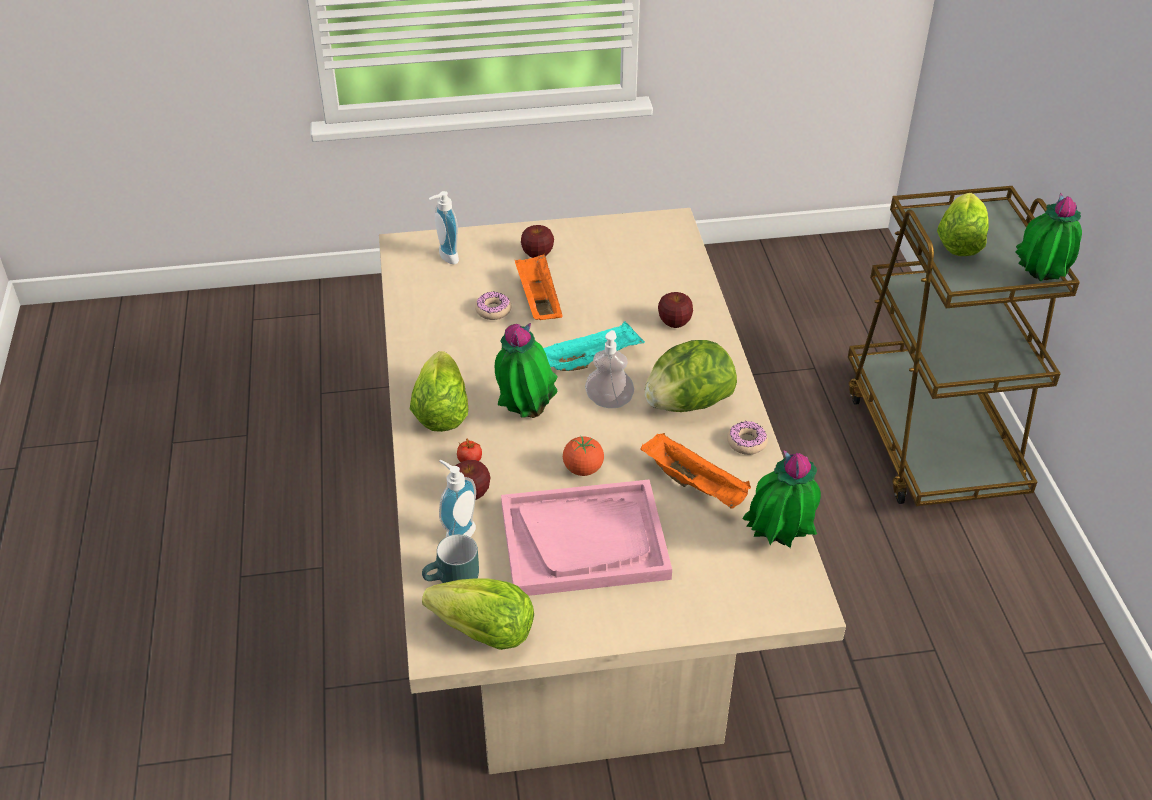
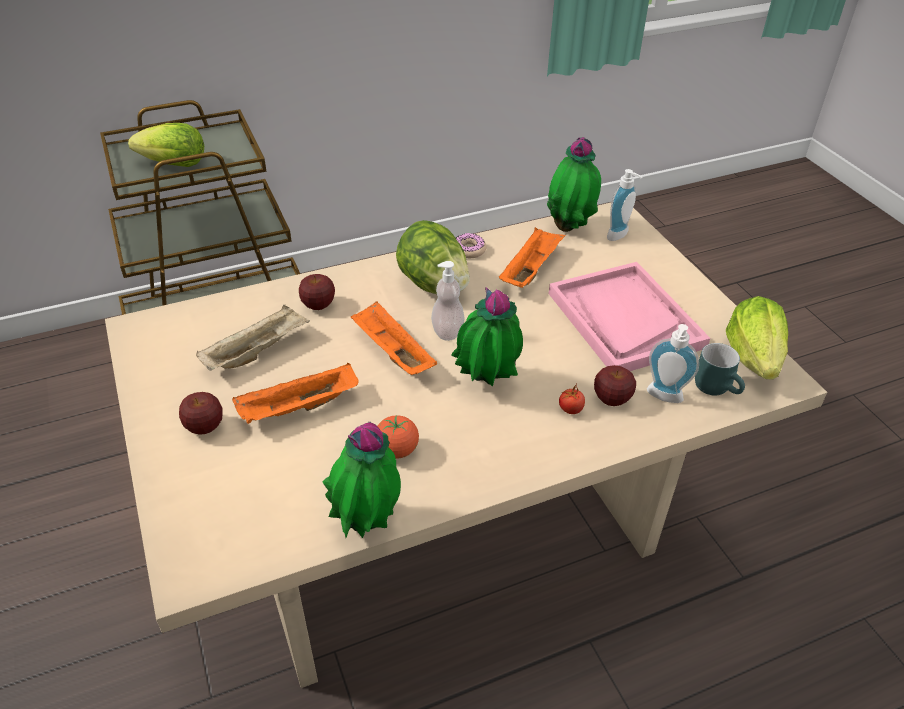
camera: 105 degrees left, 0 degrees up
(441, 412) = (511, 449): lettuce -> none
(445, 257) = (216, 518): soap dispenser -> soap dispenser (620, 236)
(493, 310) = (323, 444): donut -> none
(583, 469) = (543, 333): tomato -> tomato (397, 450)
(590, 360) = (391, 352): turquoise tray -> orange tray
(618, 283) = (257, 351): none -> beige tray
(1038, 282) = (228, 133): potted plant -> potted plant (368, 525)

